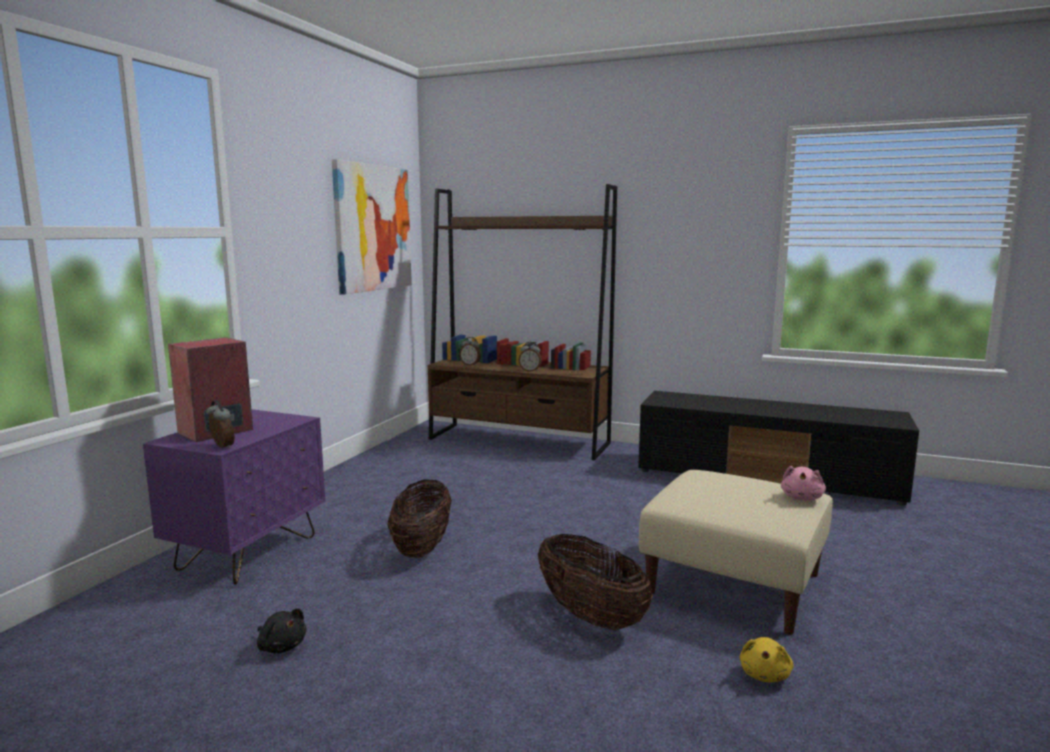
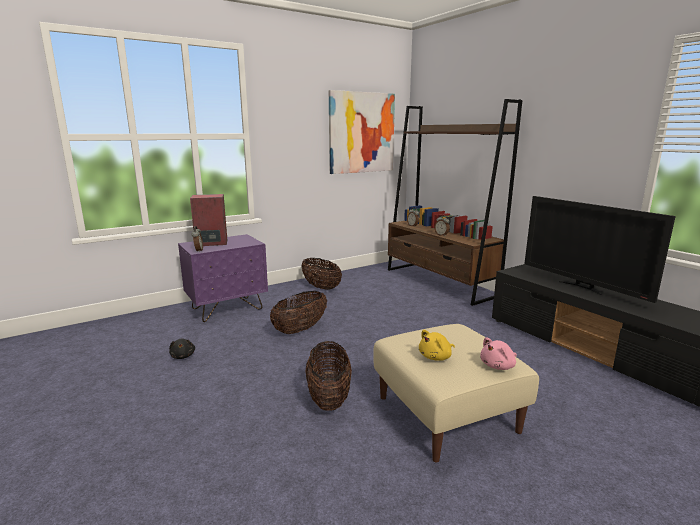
camera: 35 degrees right, 5 degrees up
(364, 483) = (321, 287): none -> basket
(744, 405) = (582, 287): none -> television
(765, 674) = (377, 476): yellow plush toy -> yellow plush toy (436, 357)

